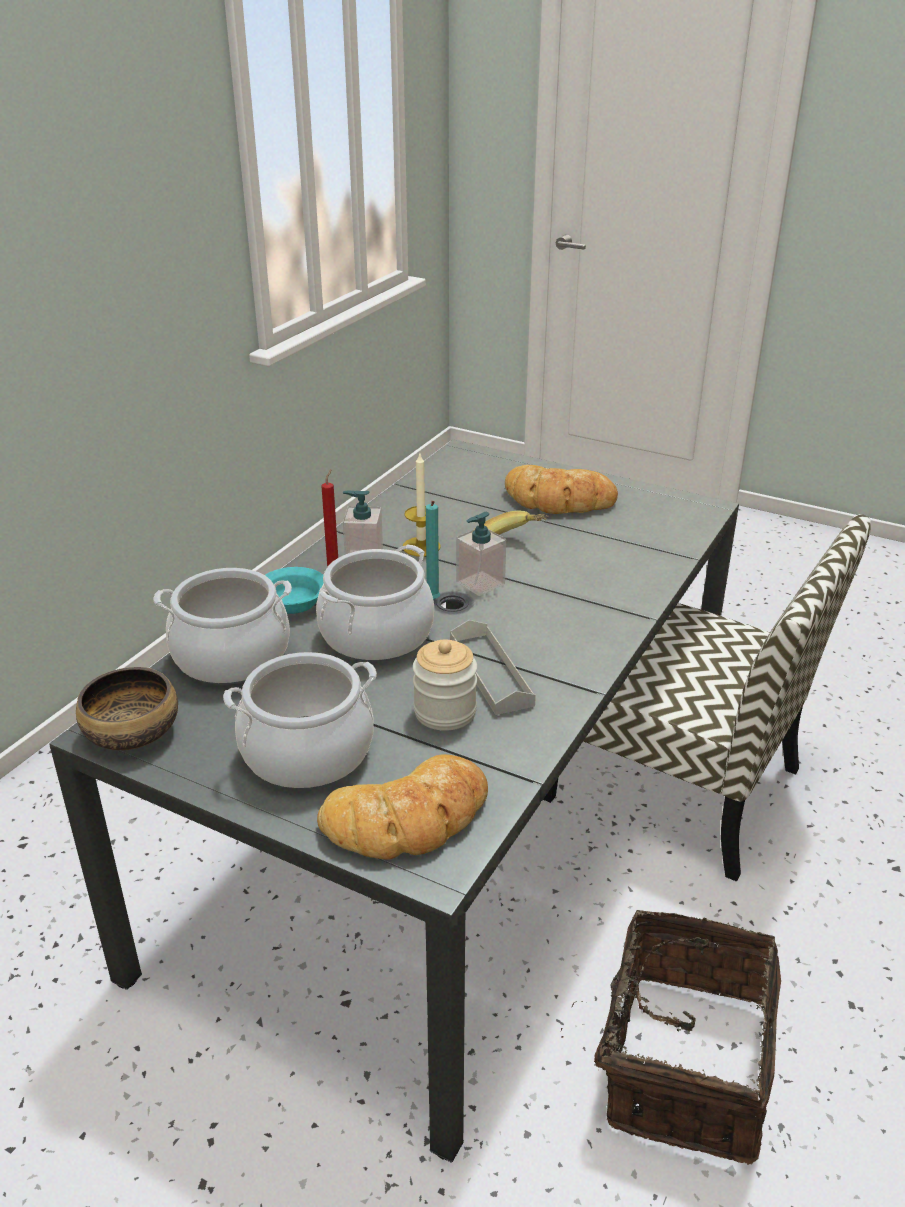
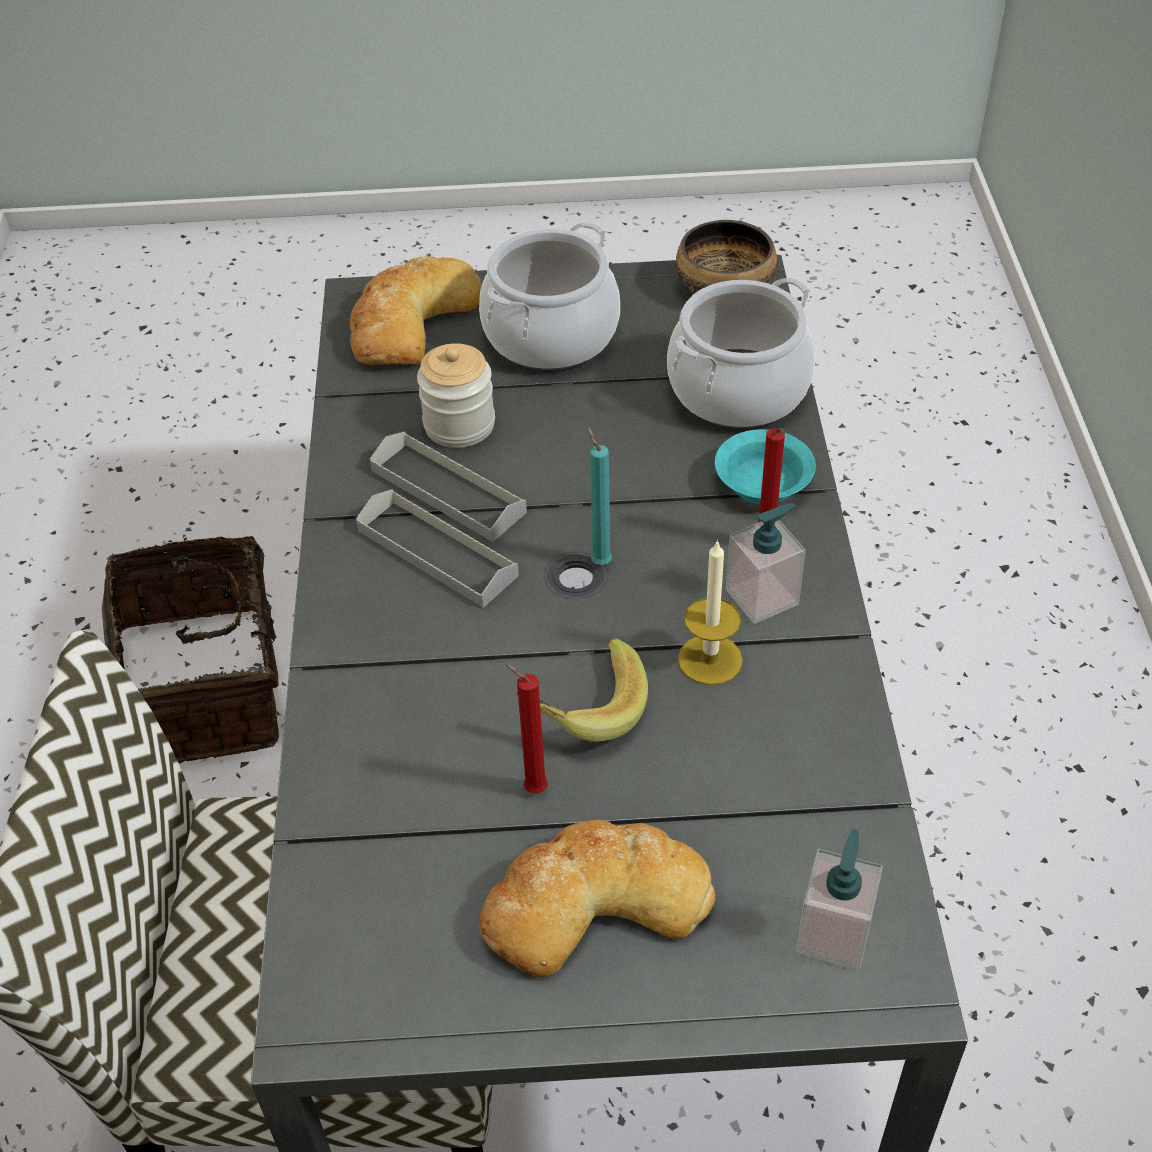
camera: 150 degrees right, 15 degrees up
(376, 635) = (618, 482): cooking pot -> none
(480, 583) = (565, 621): soap dispenser -> soap dispenser (834, 933)
(526, 641) = (437, 552): none -> grey tray
(556, 536) = (532, 788): none -> red candle

